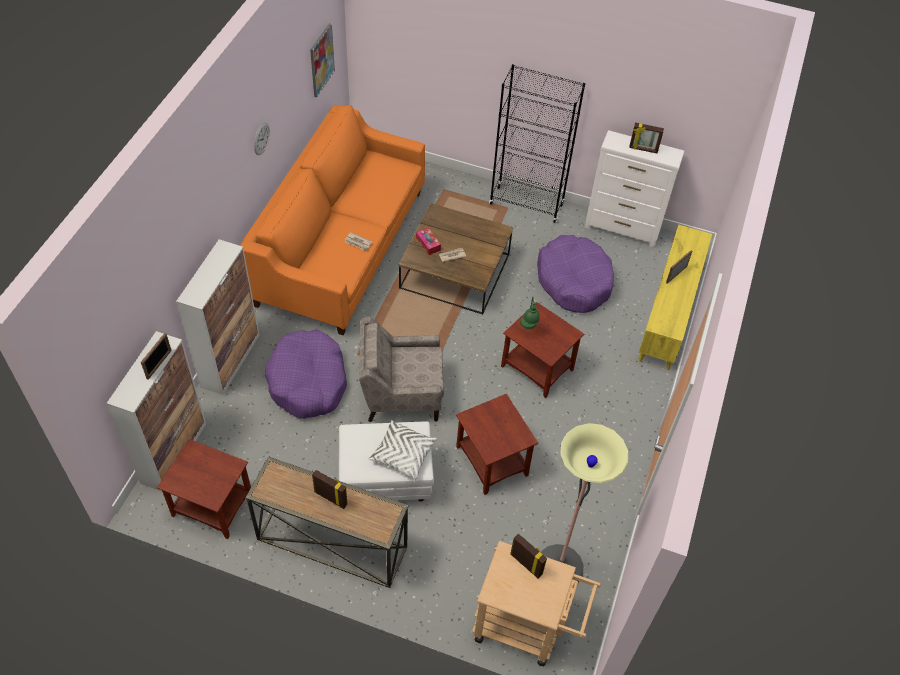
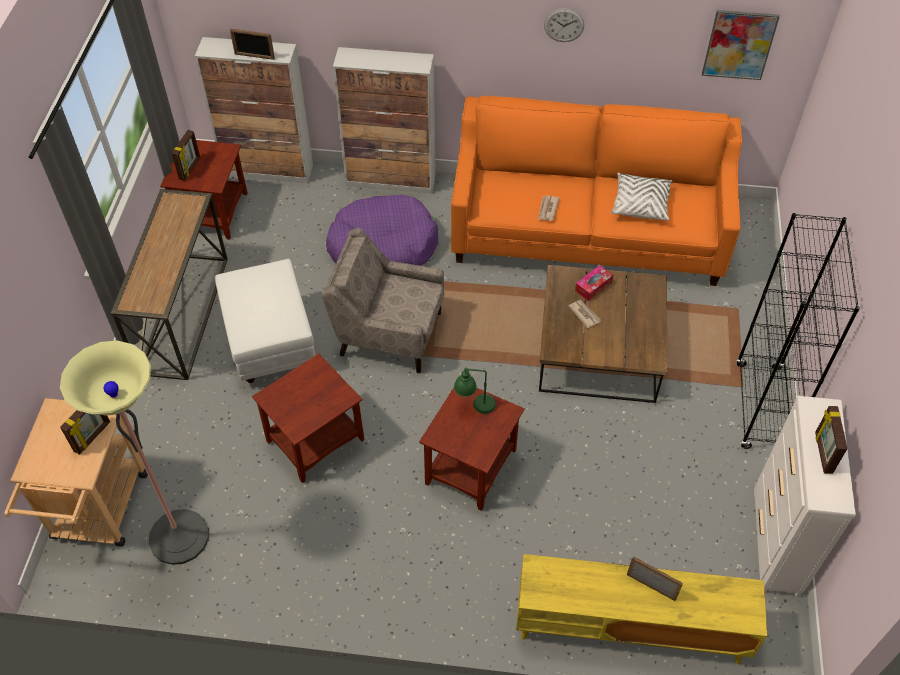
camera: 80 degrees right, 0 degrees up
(331, 498) = (168, 253): picture frame -> picture frame (190, 169)
(401, 393) = (389, 333): beige armchair -> beige armchair turned 60 degrees counterclockwise
(403, 454) = (258, 319): white pillow -> white pillow (640, 204)
(573, 281) = (641, 489): purple dog bed -> none

